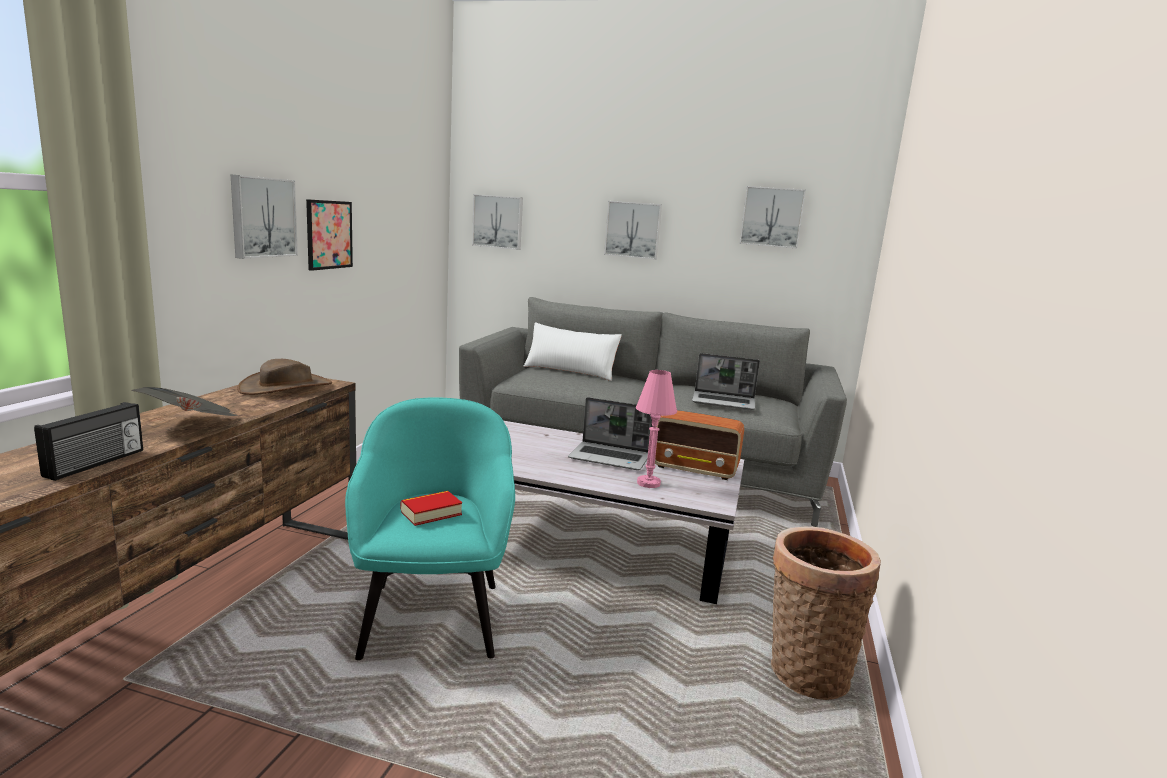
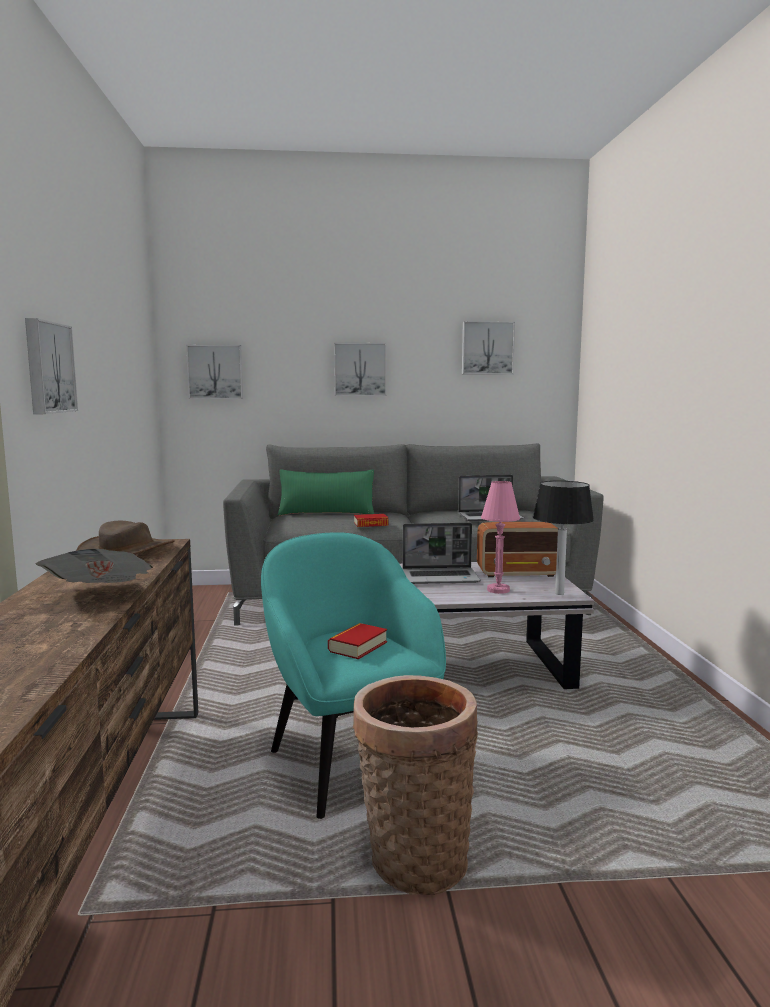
camera: 20 degrees left, 5 degrees down
(96, 463) = (64, 642): radio -> none
(329, 234) = (90, 388): picture -> none
(570, 371) = (326, 513): white pillow -> green pillow
(594, 390) = (371, 524): none -> book
(706, 500) = (559, 593): none -> table lamp
(804, 670) = (686, 719): basket -> basket (413, 859)

